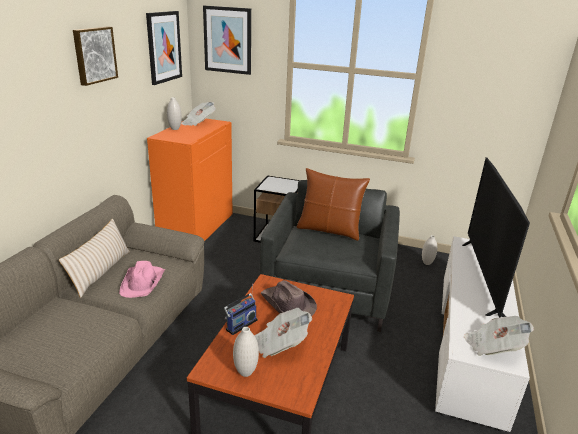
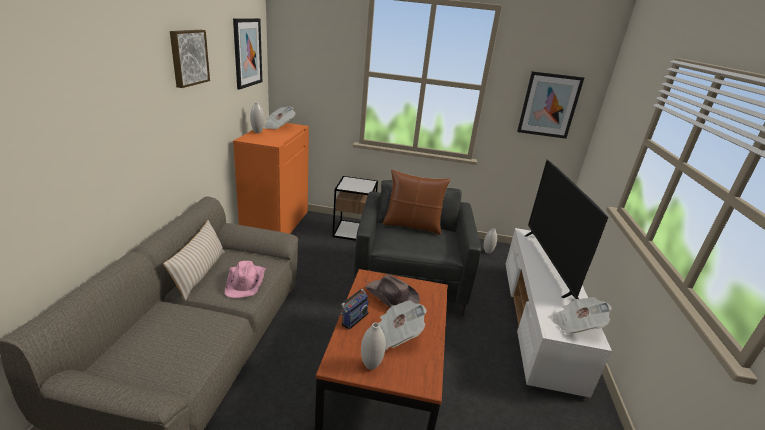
camera: 10 degrees left, 0 degrees up
(227, 40) = (306, 48): picture -> picture (549, 105)

